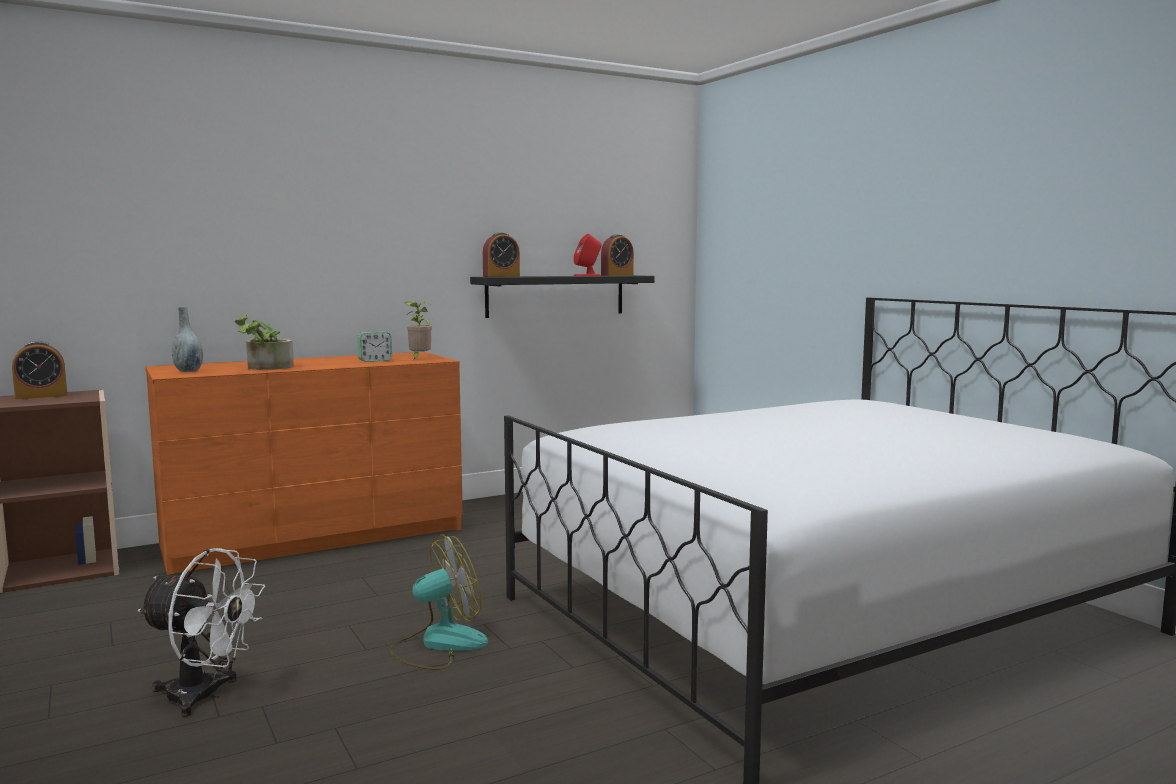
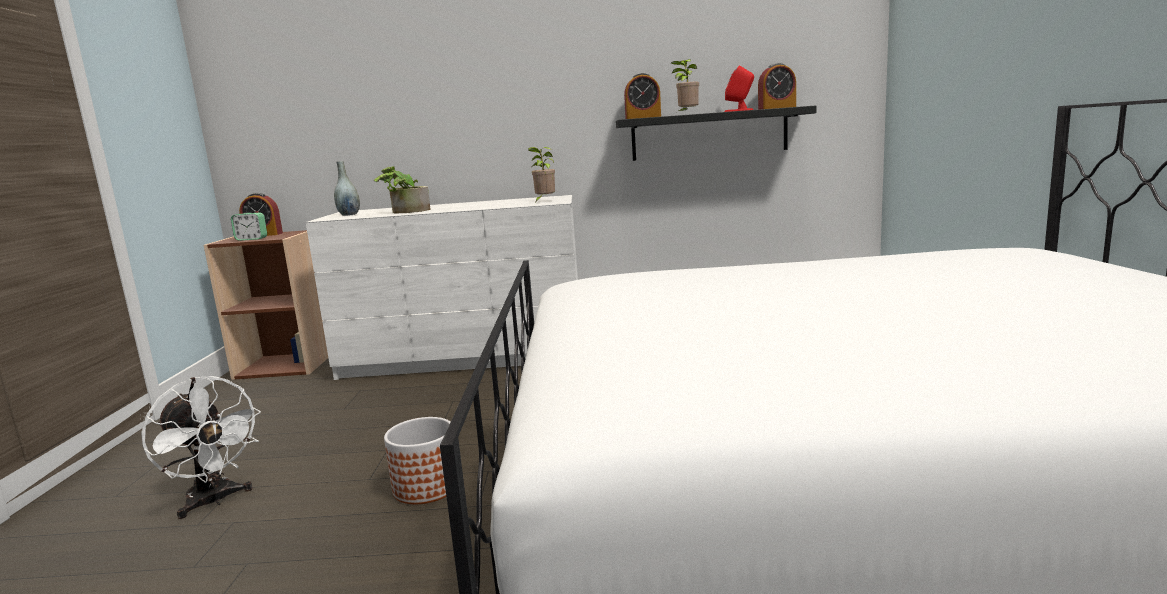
camera: 30 degrees right, 5 degrees up
(314, 537) = (465, 357): orange dresser -> white dresser
(375, 360) = (504, 204): alarm clock -> alarm clock (251, 239)
(439, 644) = (427, 487): fan -> planter
(545, 276) = (687, 114): none -> potted plant

